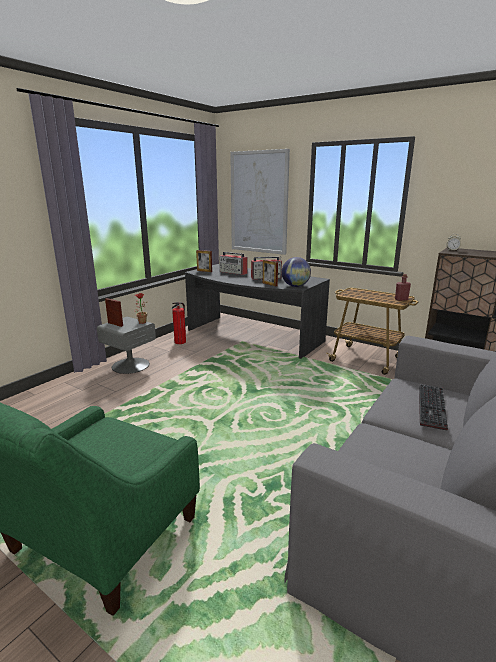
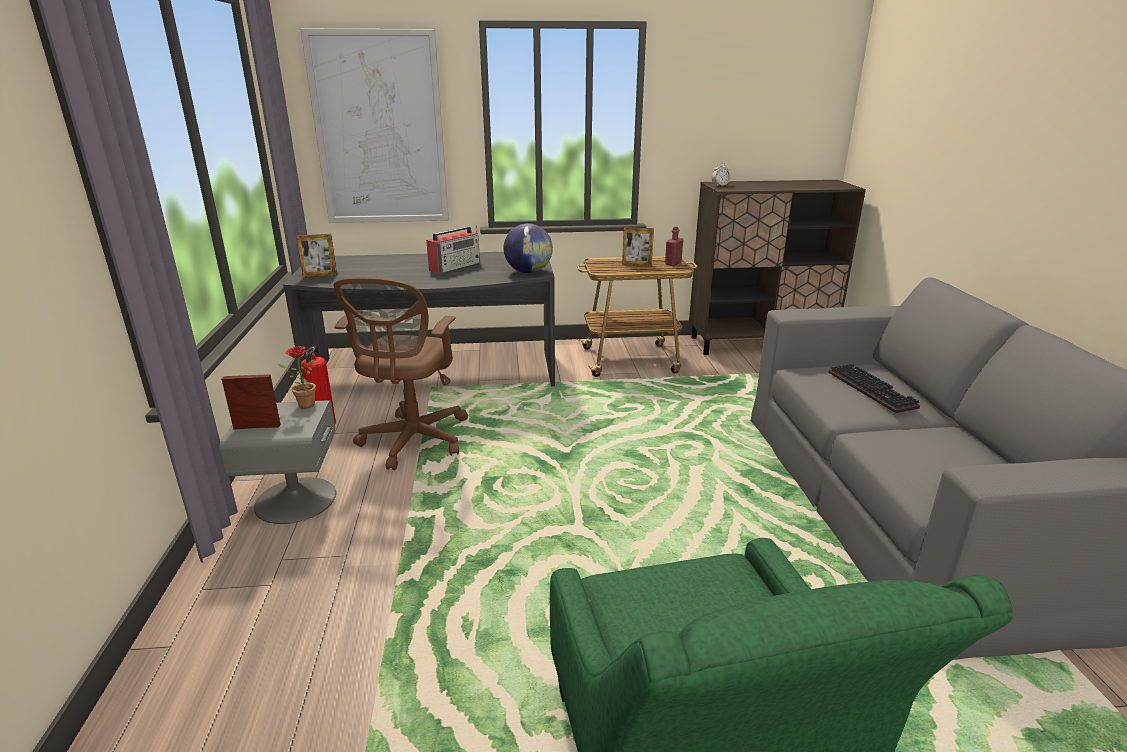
camera: 40 degrees left, 5 degrees up
(200, 360) = (412, 442): none -> brown office chair
(233, 272) = (380, 268): radio -> none
(269, 284) = (486, 277): picture frame -> picture frame (637, 265)

